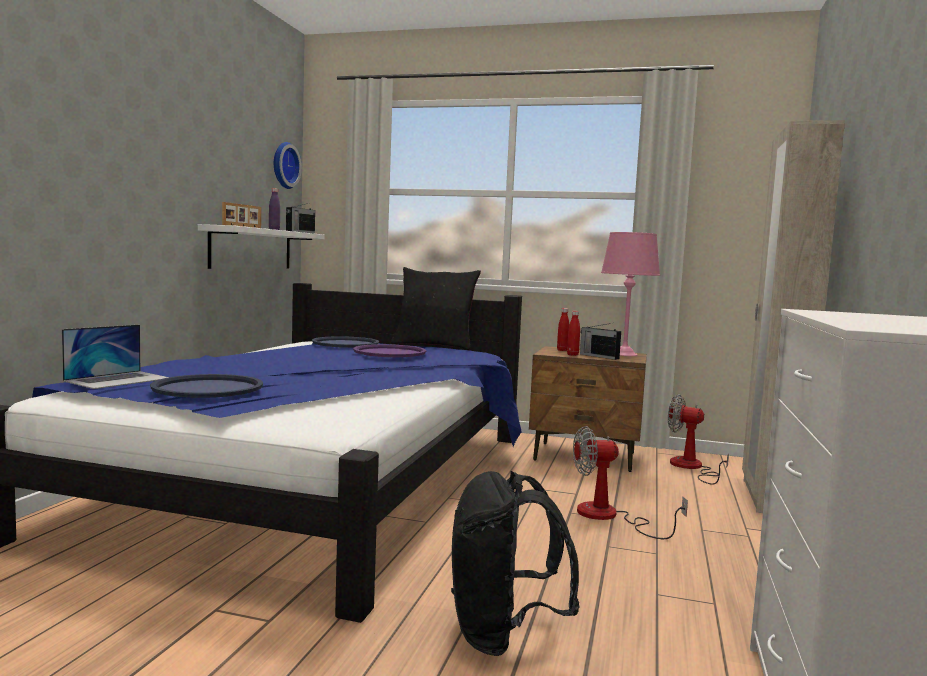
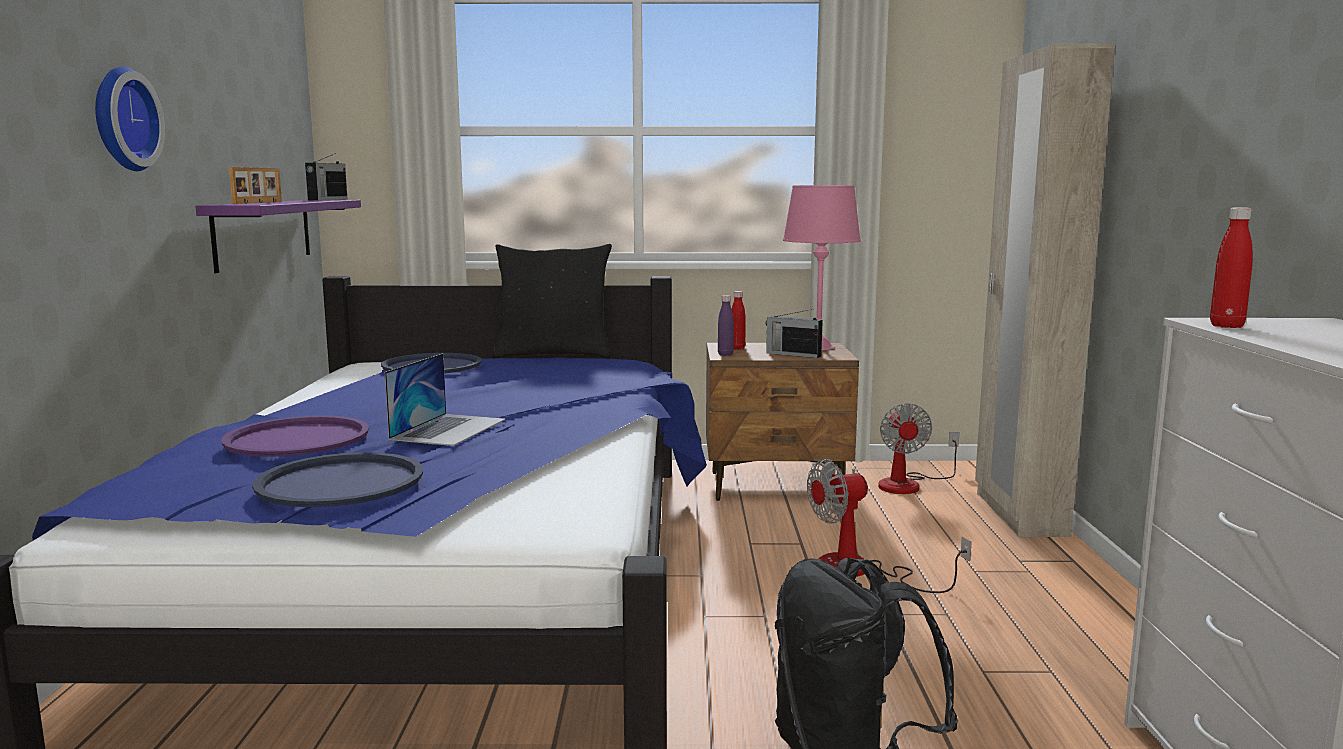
camera: 15 degrees left, 5 degrees up
(118, 379) = (179, 484): laptop -> laptop (449, 429)
(252, 249) = (264, 232): white shelf -> purple shelf
(274, 229) = (299, 201): purple bottle -> purple bottle (725, 354)
(283, 165) = (289, 96): wall clock -> wall clock (121, 119)
(389, 352) = (516, 377): purple tray -> purple tray (297, 438)
(572, 355) = (759, 355): red bottle -> red bottle (1226, 326)
(691, 468) = (908, 484): fan -> fan turned 105 degrees counterclockwise

